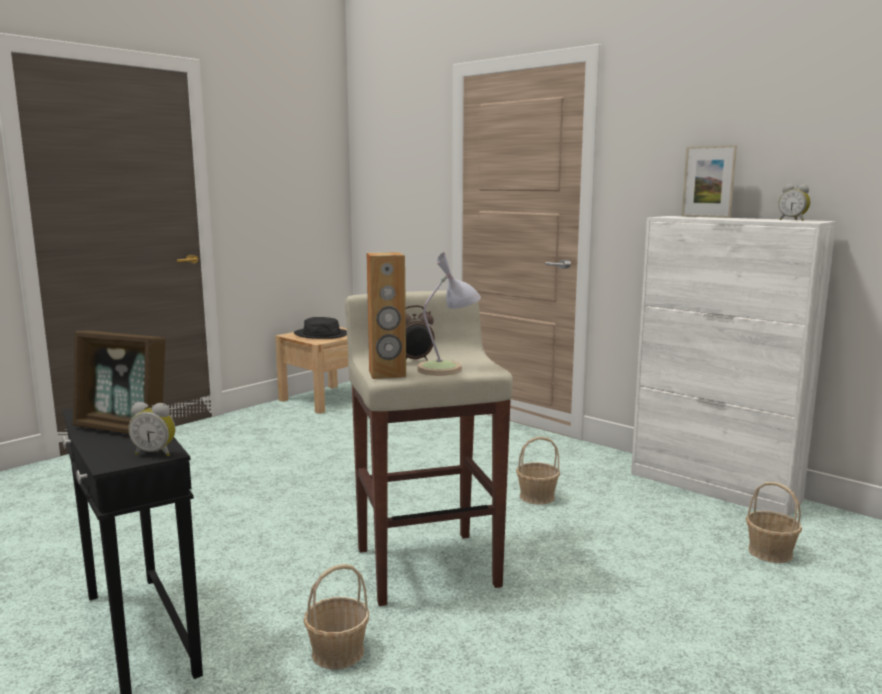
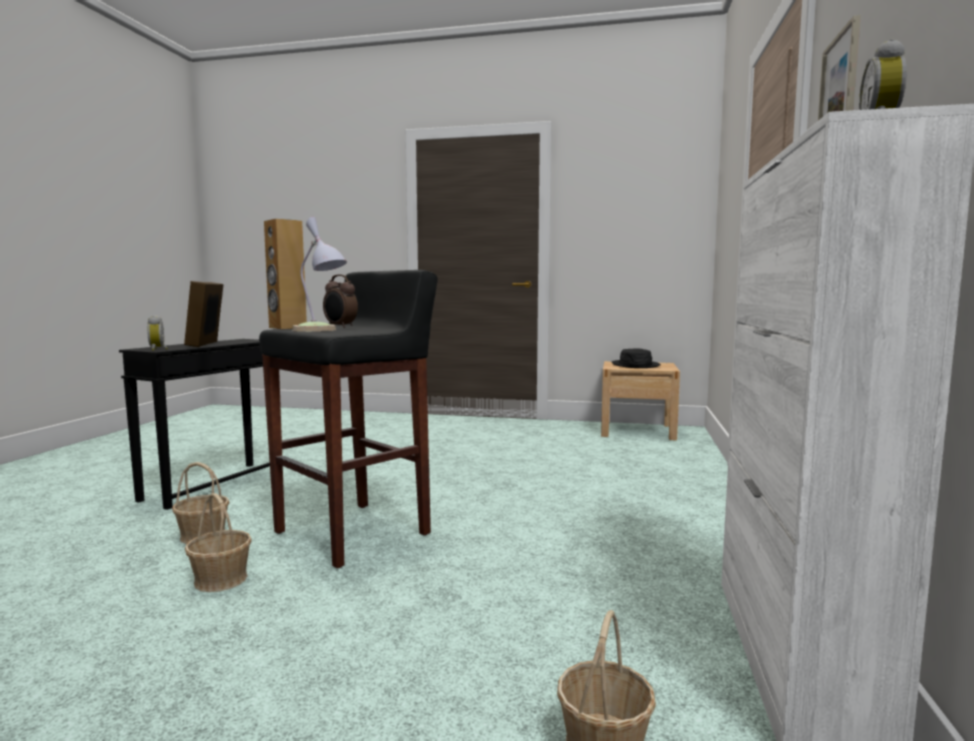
camera: 60 degrees right, 5 degrees down
(426, 566) = (355, 532): beige stool -> black stool
(536, 497) = (559, 545): basket -> basket (221, 579)

